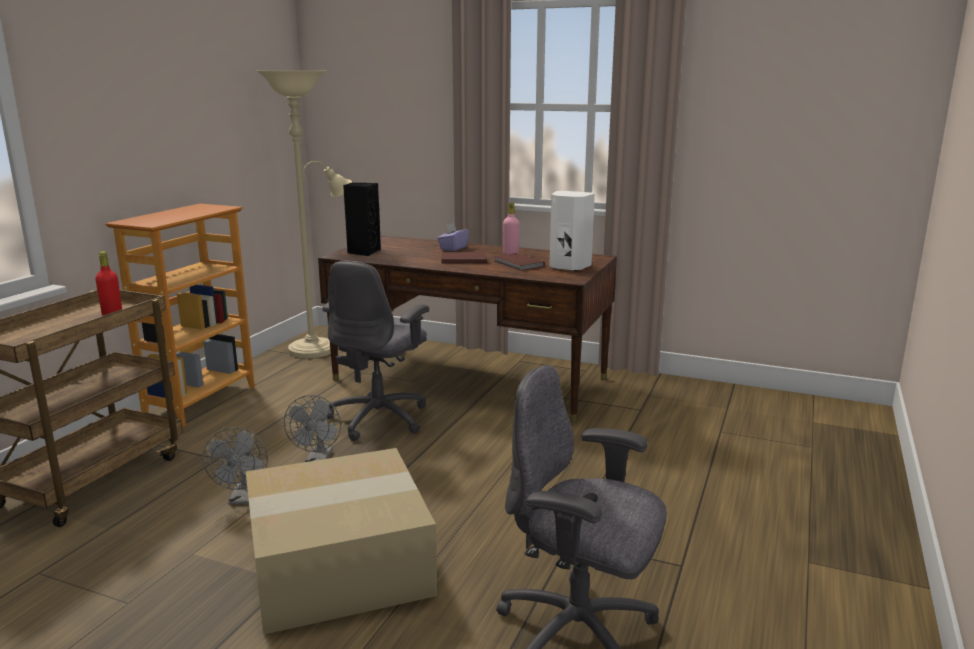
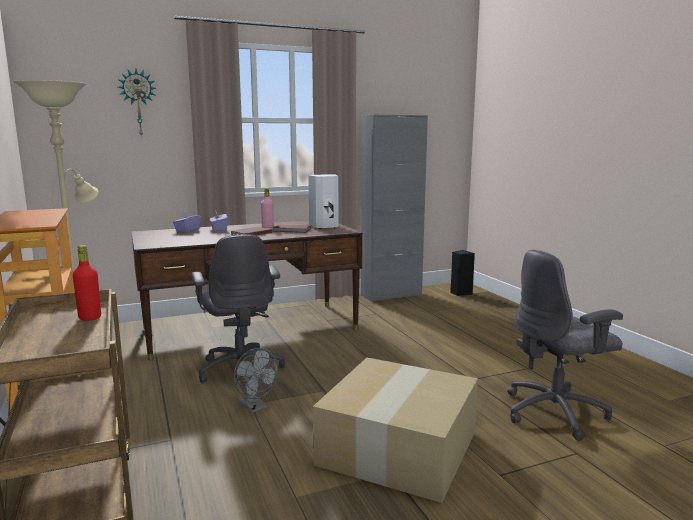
camera: 45 degrees left, 5 degrees down
(243, 499) = (253, 450): grey fan -> none
(363, 252) = (160, 241): black speaker -> black speaker (460, 293)
(407, 85) = (138, 103): none -> wall clock
(424, 243) = (187, 230): none -> purple tissue box
(718, 391) = (391, 295): none -> grey cabinet

